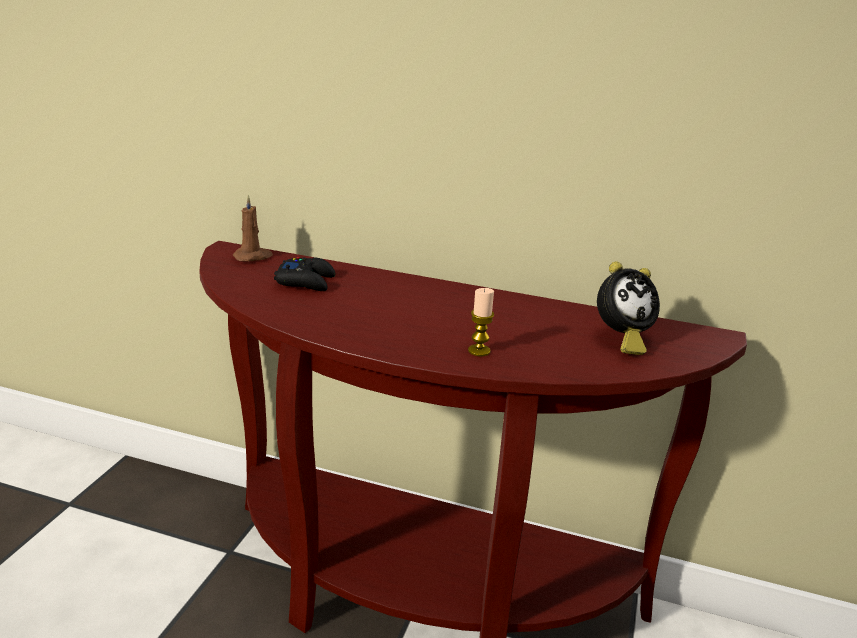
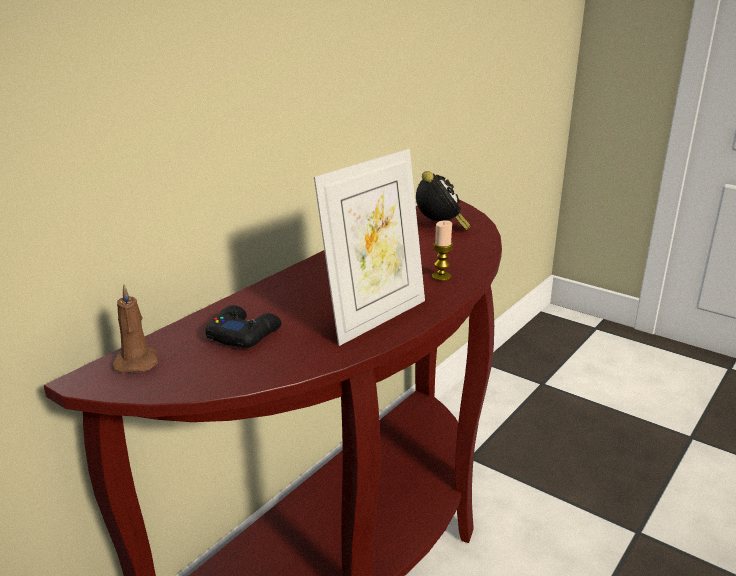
camera: 70 degrees left, 0 degrees up
(362, 326) = (374, 317): none -> picture frame

